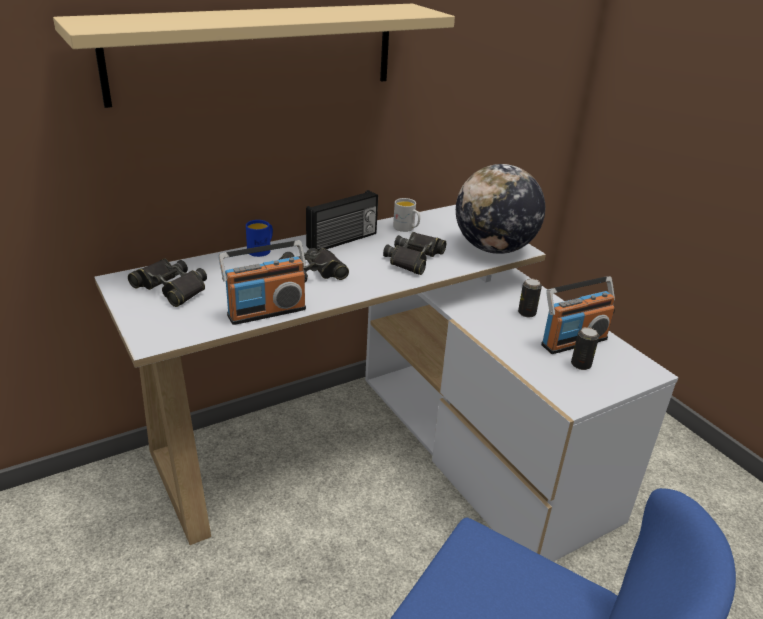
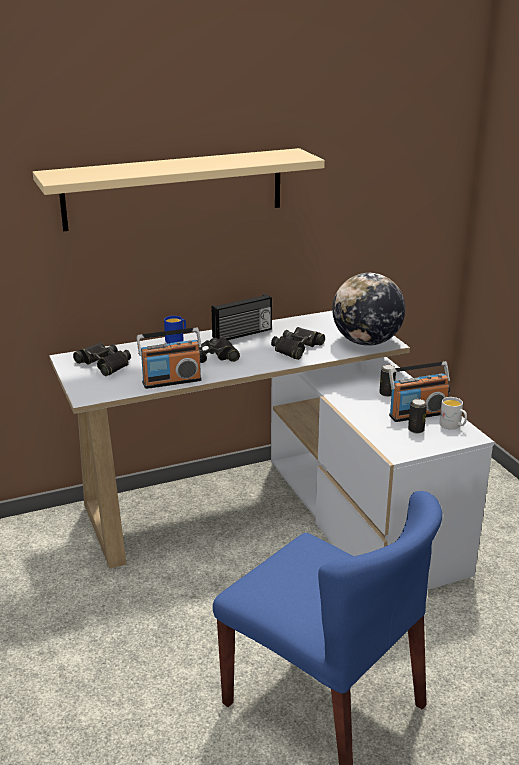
camera: 10 degrees right, 5 degrees down
(406, 228) = (298, 326): white mug -> white mug (453, 426)

